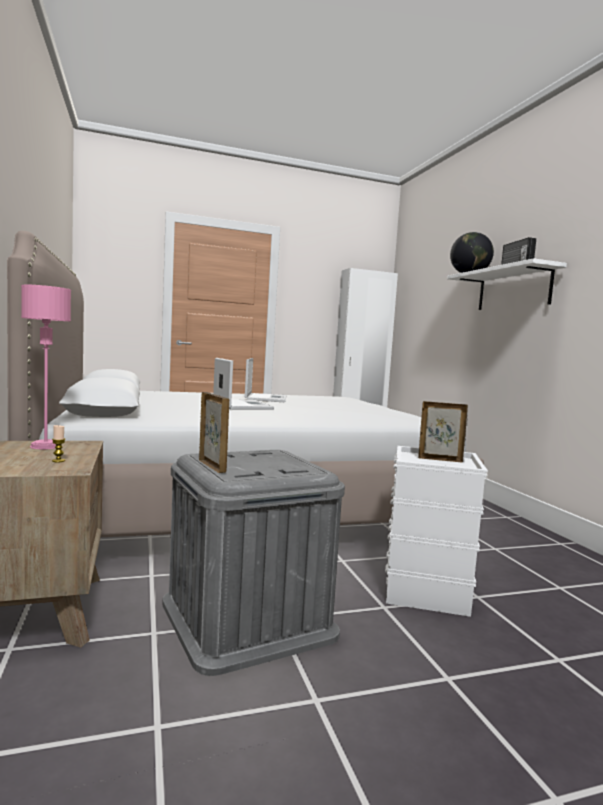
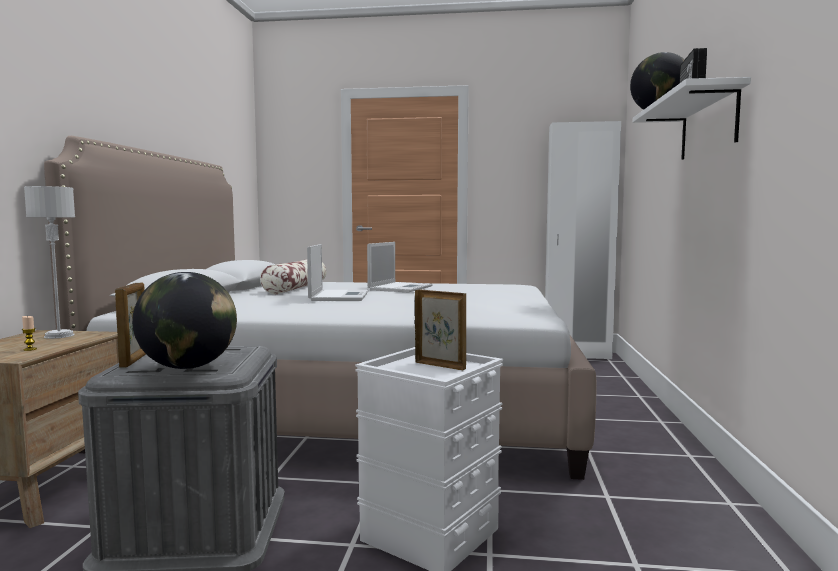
camera: 25 degrees right, 0 degrees up
(45, 446) = (58, 336): pink table lamp -> grey table lamp
(173, 397) = (296, 288): none -> pillow
(280, 469) = (188, 367): none -> globe

